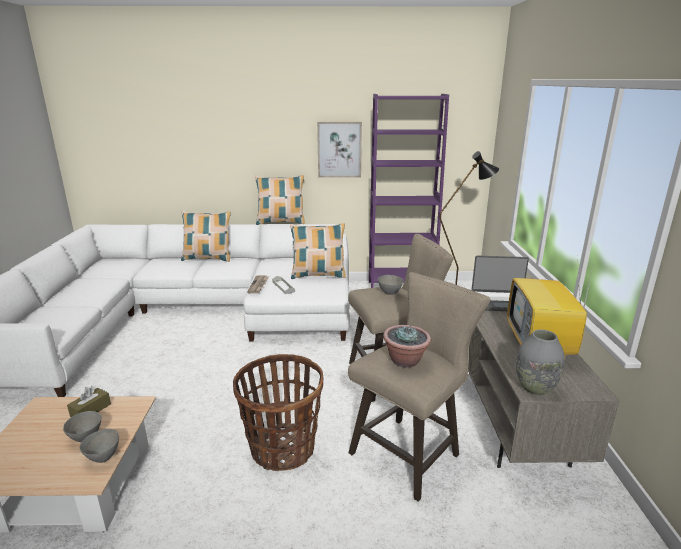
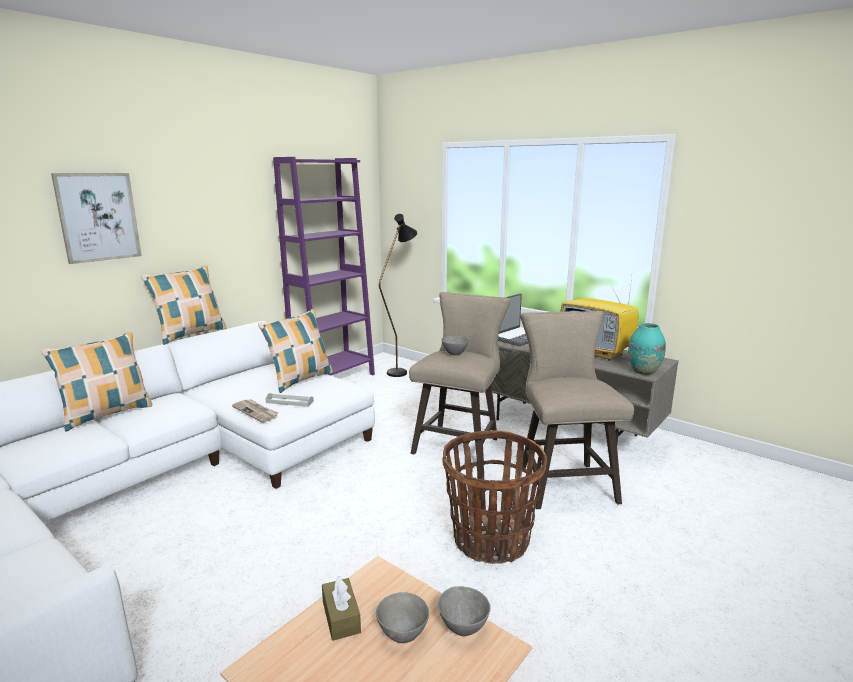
camera: 50 degrees left, 5 degrees down
(339, 149) = (243, 227): picture -> picture (98, 217)
(405, 361) = (577, 385): potted plant -> none
(534, 388) = (643, 371): grey vase -> turquoise vase

